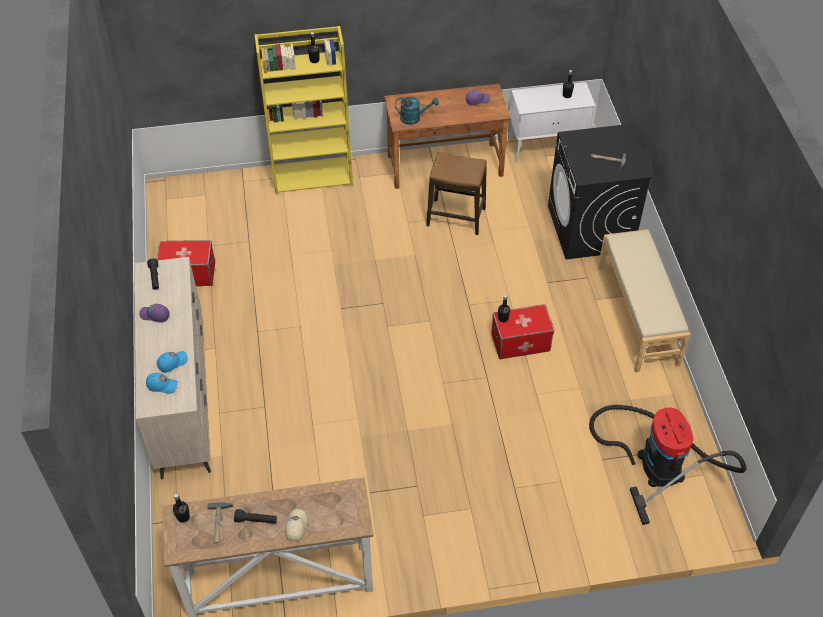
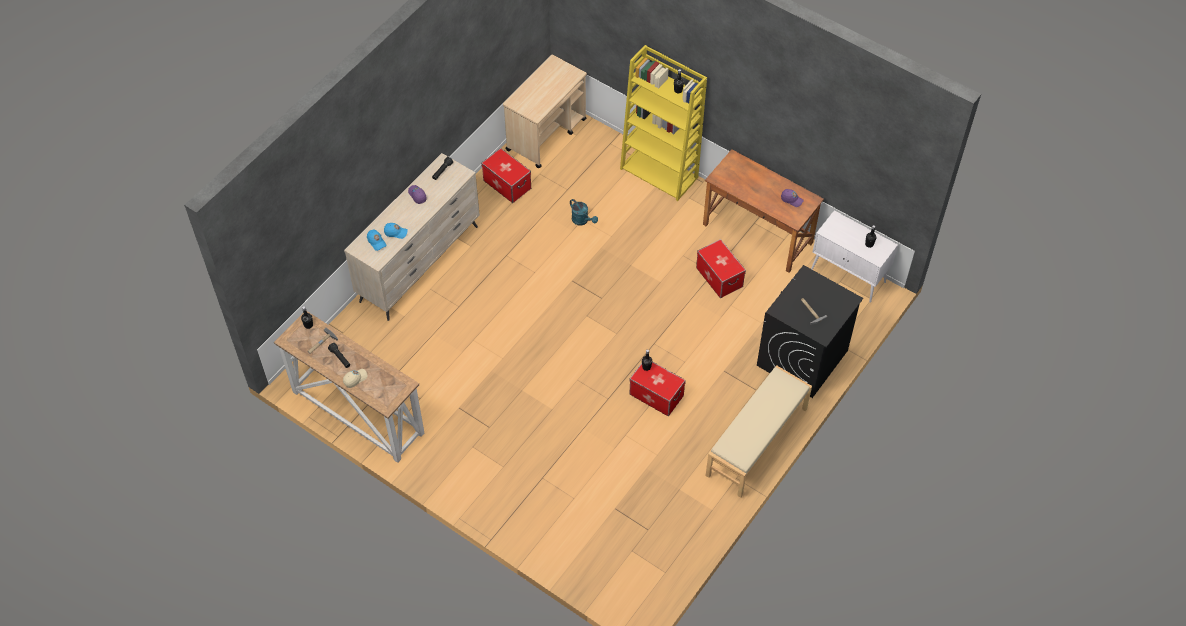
camera: 45 degrees right, 5 degrees up
(177, 211) = (546, 134): none -> beige cart
(414, 118) = (731, 181): turquoise watering can -> turquoise watering can (582, 220)
(455, 217) = (719, 277): stool -> storage box
(657, 462) = (646, 539): vacuum cleaner -> none

